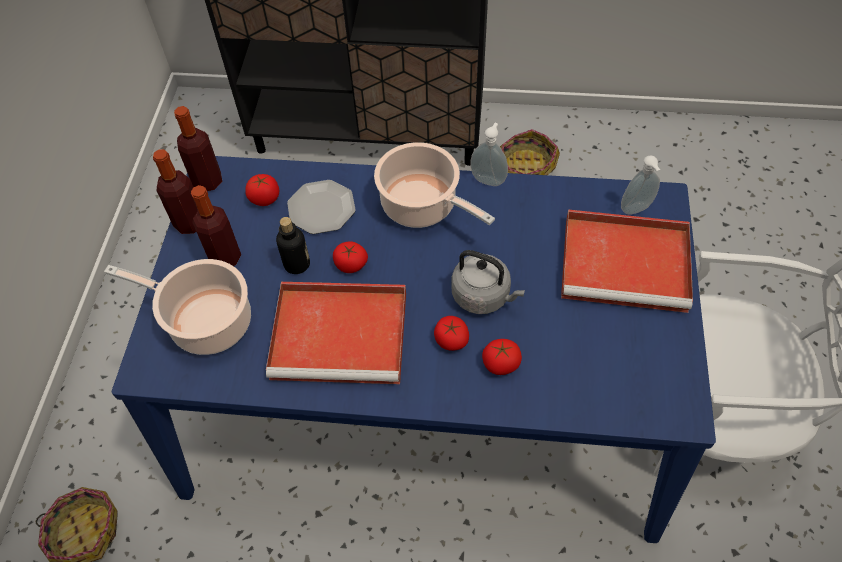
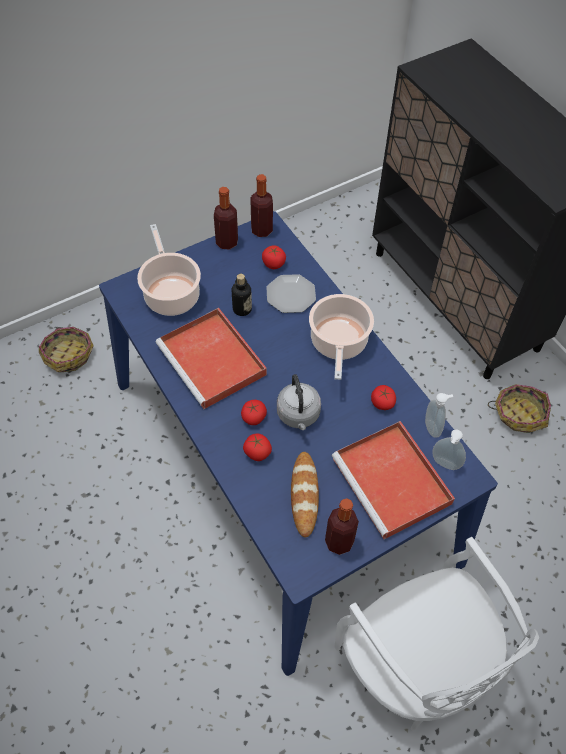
camera: 50 degrees right, 0 degrees up
(225, 258) = (218, 274): bottle -> bottle (339, 542)
(351, 264) = (264, 334): tomato -> tomato (382, 402)
(488, 179) = (392, 365): soap dispenser -> soap dispenser (433, 427)
(587, 351) = (304, 495): none -> bread

